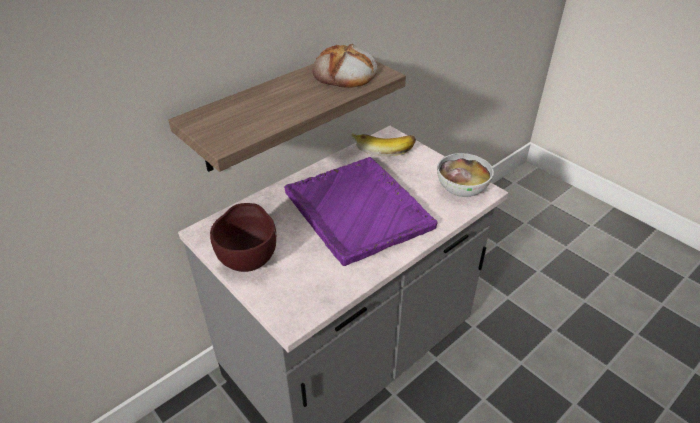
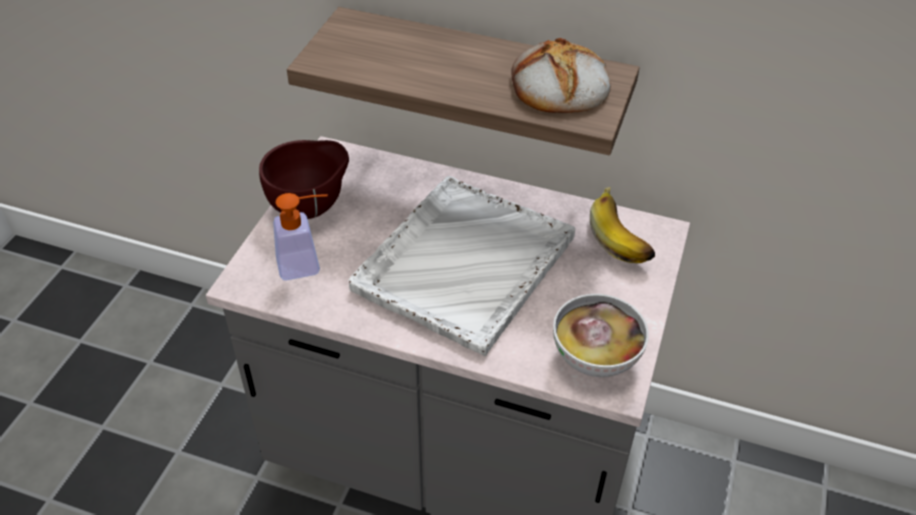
camera: 60 degrees right, 5 degrees up
(301, 279) = (307, 264): none -> soap dispenser
(358, 211) = (463, 264): purple tray -> white tray

